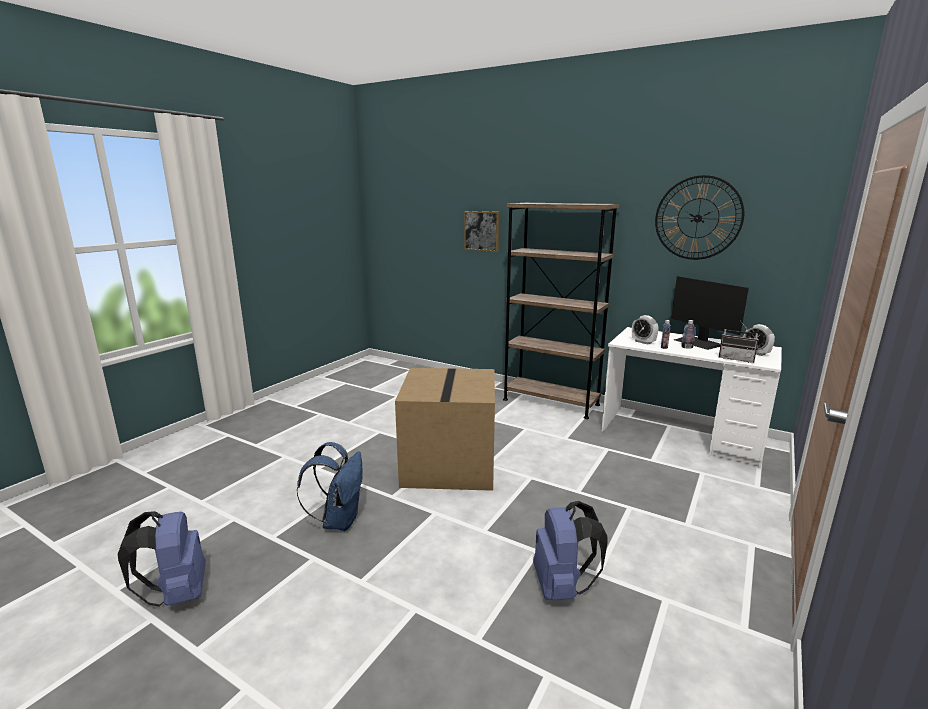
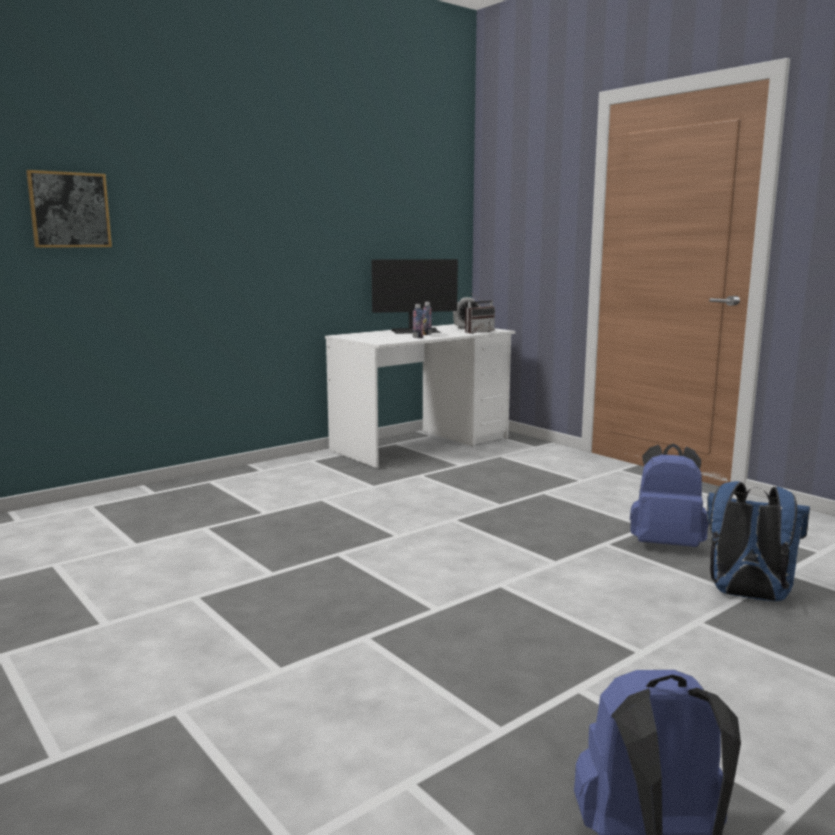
camera: 70 degrees left, 5 degrees down
(339, 520) = (481, 658): blue backpack -> blue backpack (746, 596)
(450, 465) = (380, 557): cardboard box -> none
(550, 402) = (263, 473): brown bookcase -> none
(643, 342) = (391, 338): alarm clock -> none
(698, 218) = (374, 190): wall clock -> none

